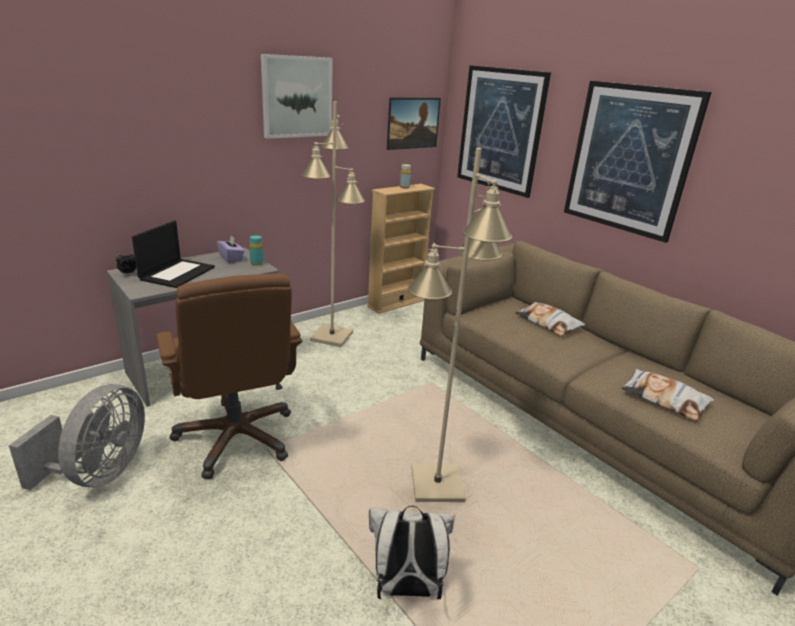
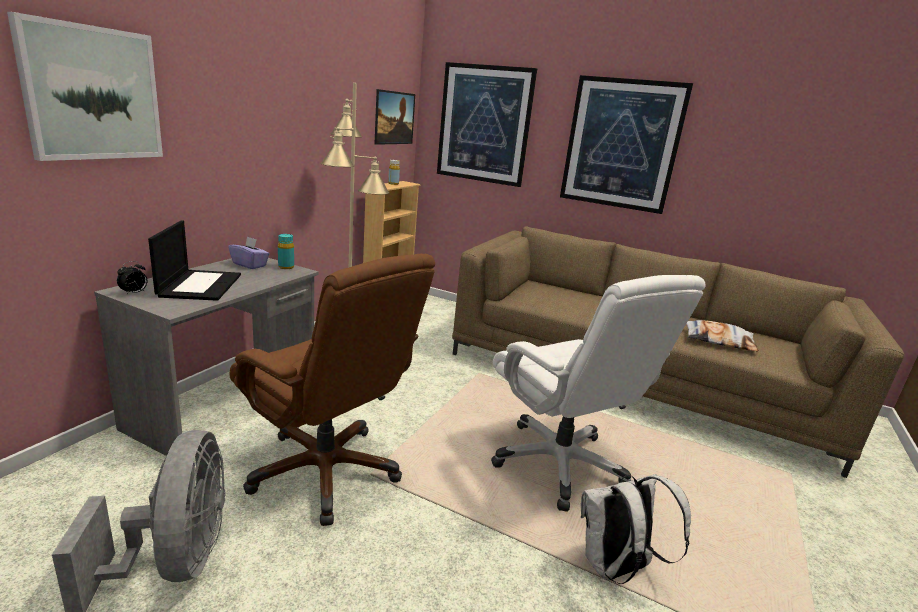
camera: 25 degrees left, 5 degrees down
(297, 97) = (299, 78): picture -> picture (92, 93)
(436, 485) = (560, 464): beige floor lamp -> white office chair
(548, 323) = (580, 296): pillow -> none

